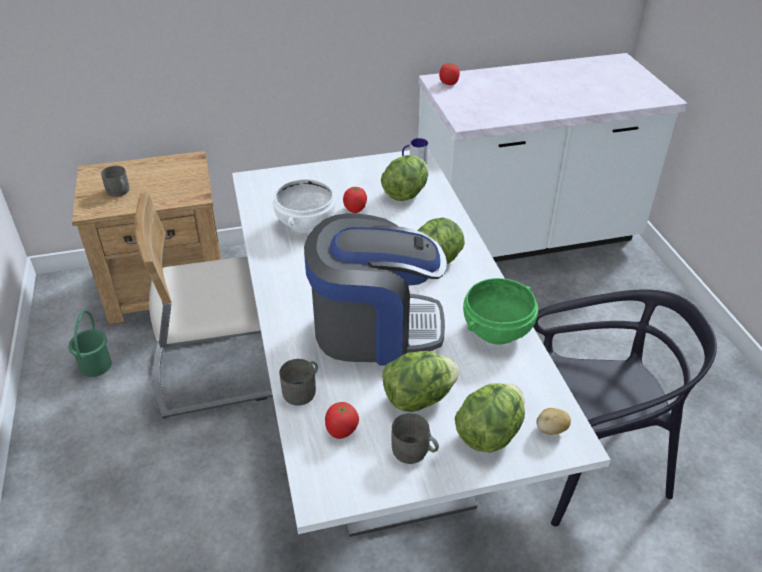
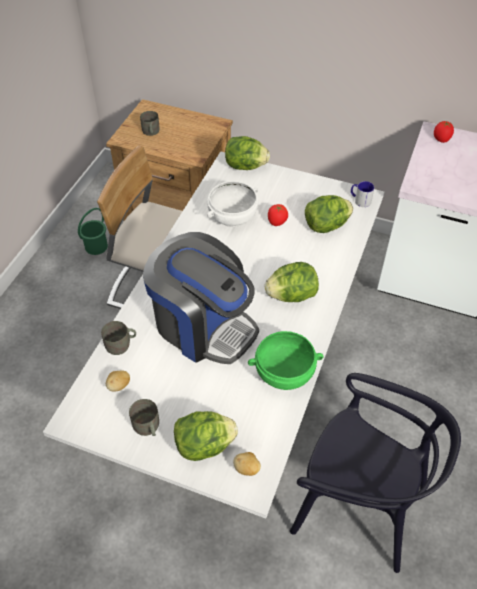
camera: 35 degrees right, 10 degrees up
(341, 431) = (119, 386): tomato -> potato
(418, 398) = (184, 392): lettuce -> lettuce (245, 166)

